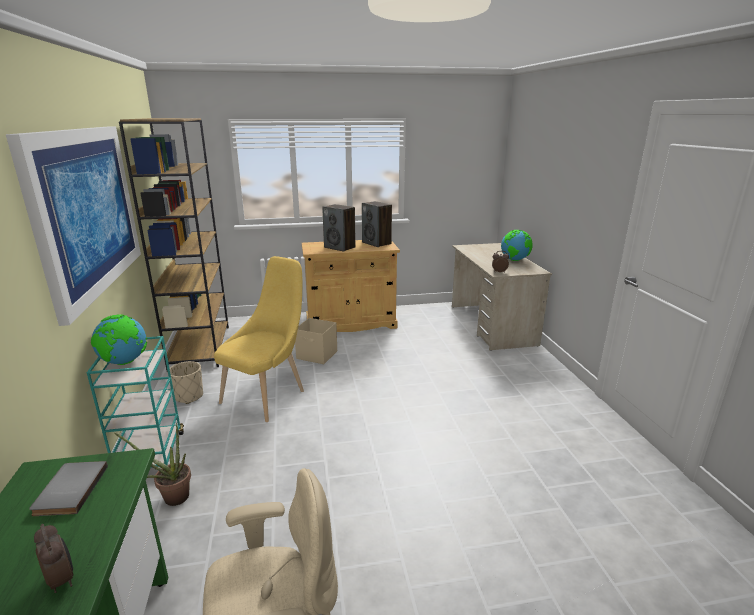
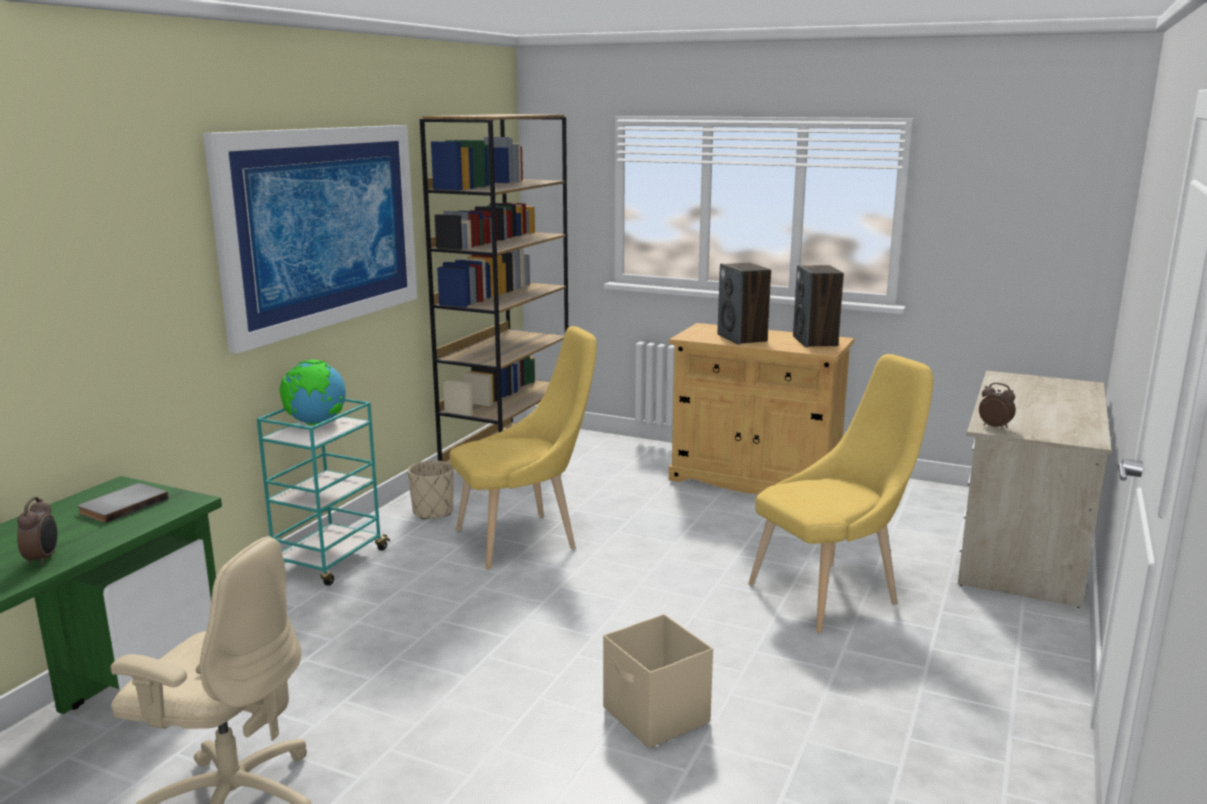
camera: 35 degrees right, 5 degrees down
(171, 498) = (306, 609): potted plant -> none
(317, 355) = (648, 510): beige storage box -> beige storage box (656, 716)
(448, 372) = (831, 593): none -> yellow chair
(515, 260) = (1071, 415): globe -> none

